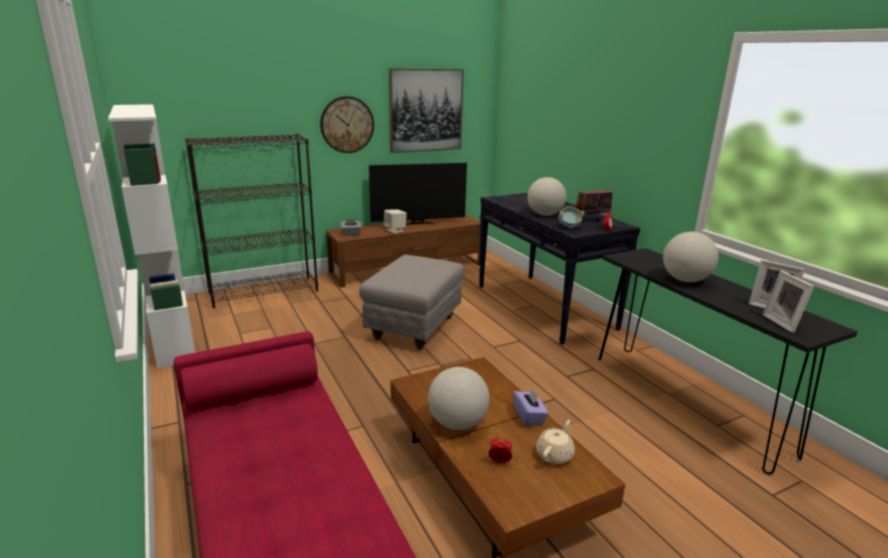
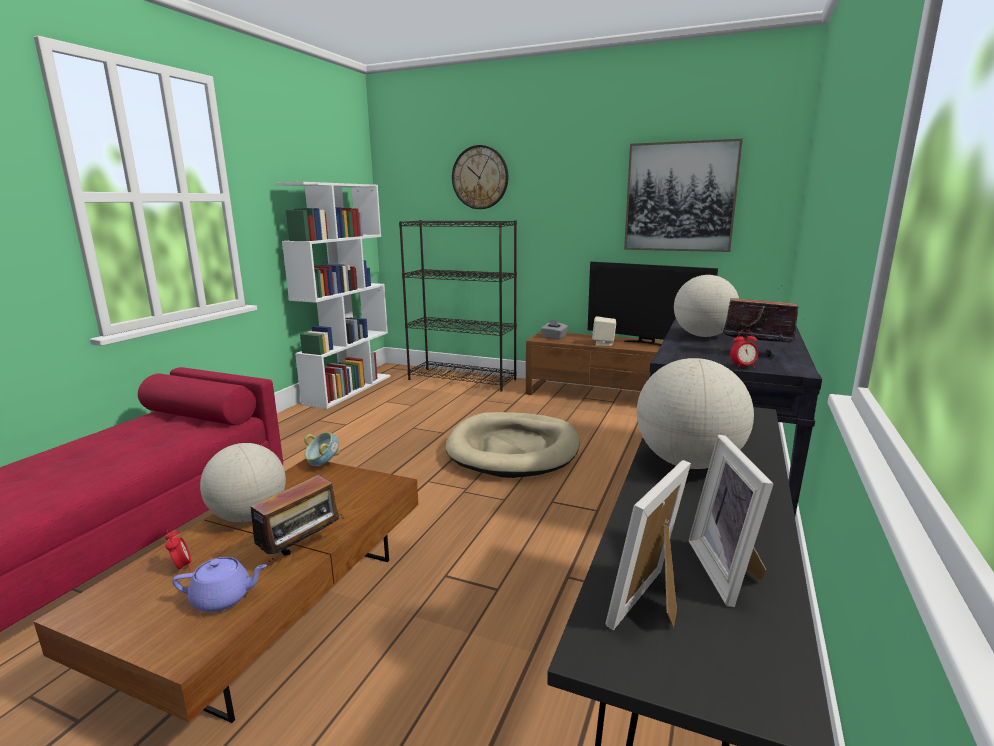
camera: 50 degrees right, 5 degrees down
(347, 124) = (574, 213): wall clock -> wall clock (480, 177)
(413, 328) = (513, 449): grey ottoman -> beige dog bed
(529, 417) = (302, 551): purple tissue box -> radio
(555, 454) = (223, 598): beige teapot -> purple teapot
(569, 228) = (686, 353): bowl -> bowl (323, 464)

